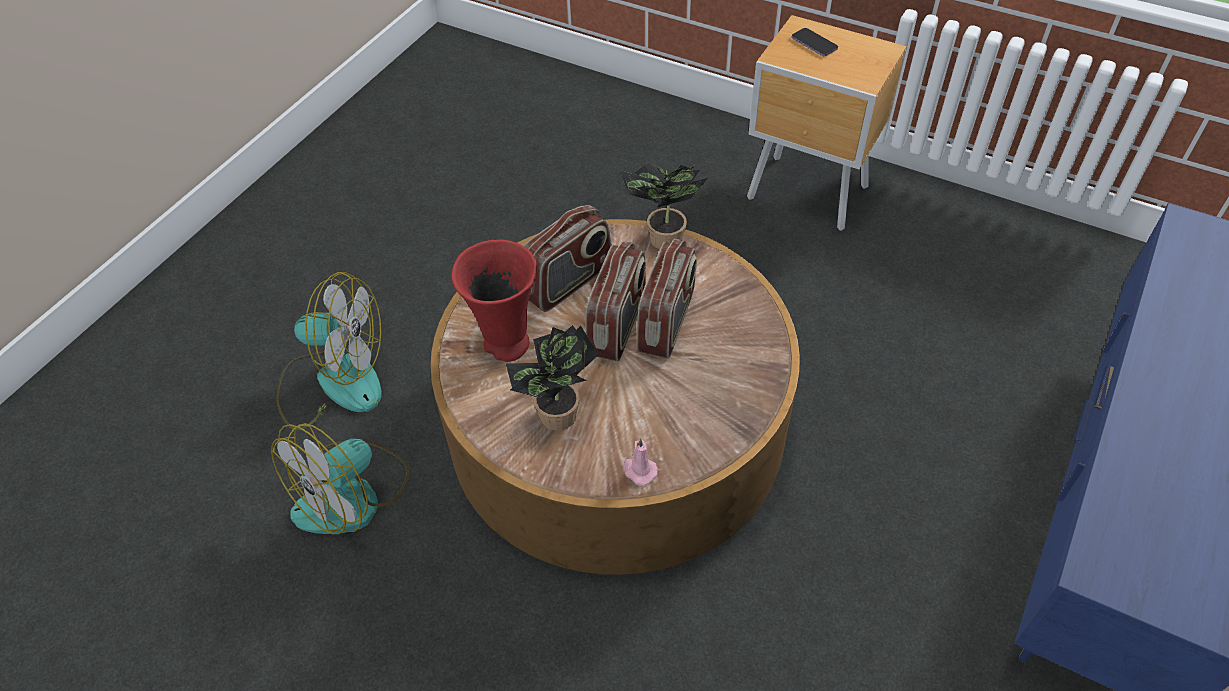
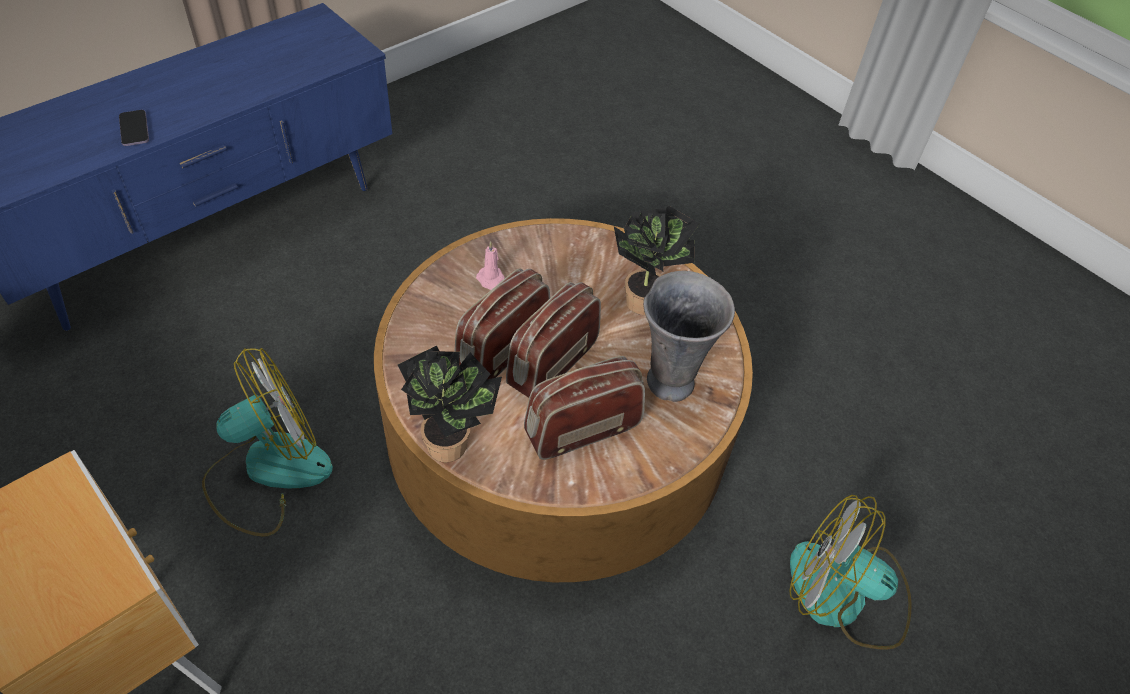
camera: 165 degrees left, 0 degrees up
(353, 495) = (823, 458): fan -> fan (267, 471)
(507, 346) = (670, 380): red vase -> grey vase
(639, 470) = (593, 241): pink candle -> pink candle (491, 280)
(814, 44) = (41, 591): phone -> phone (134, 129)

